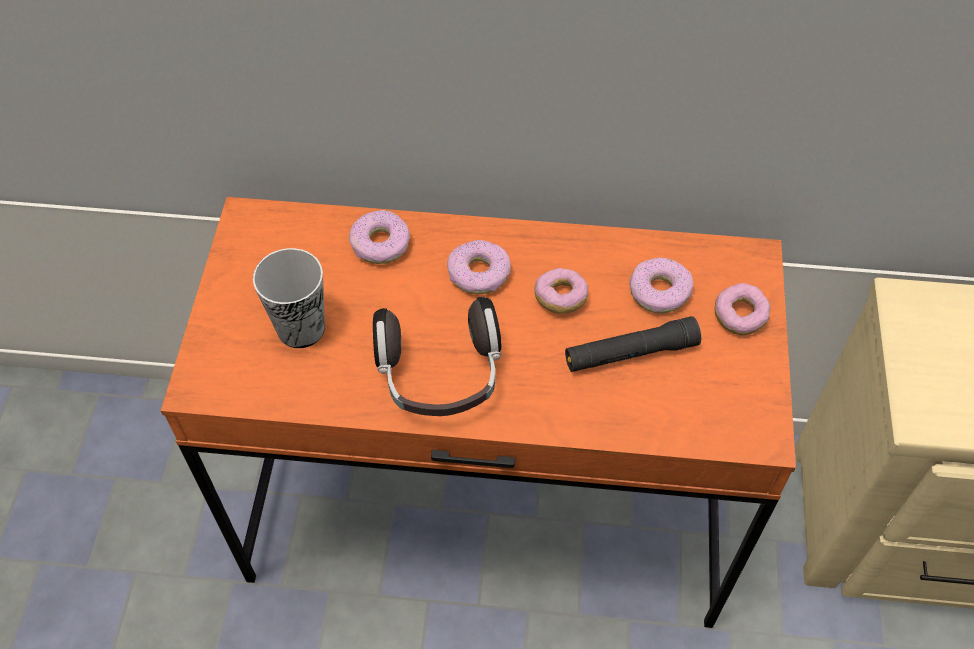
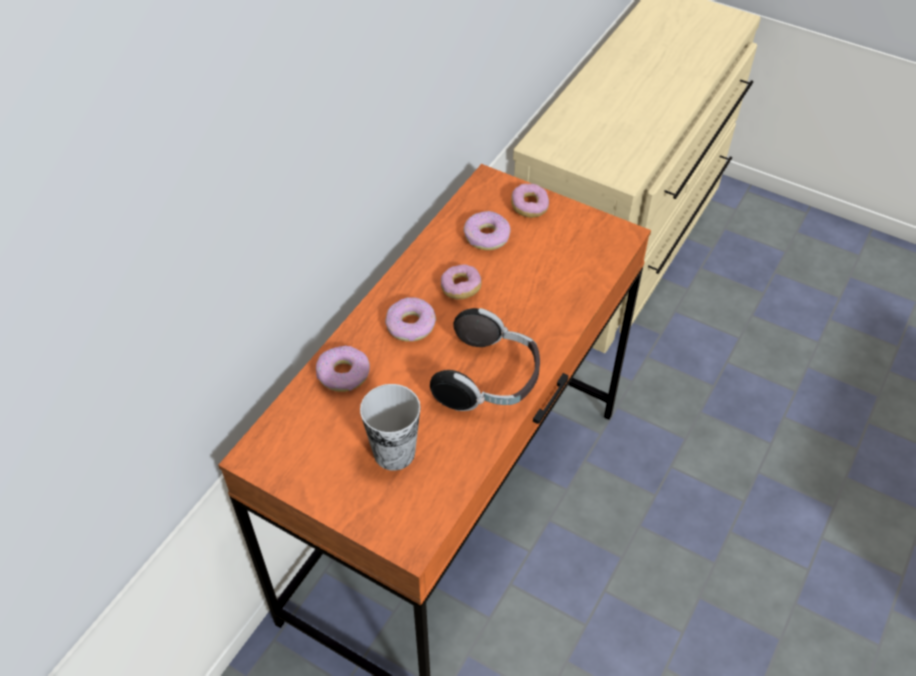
camera: 65 degrees left, 5 degrees down
(630, 353) = (527, 270): black flashlight -> none

